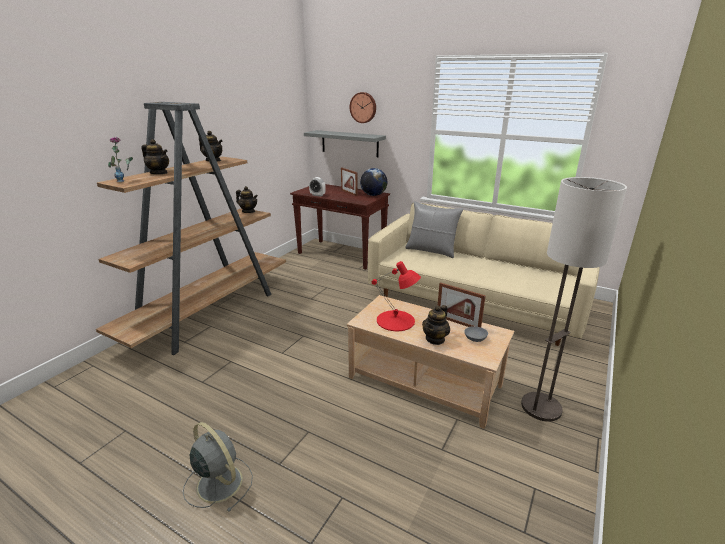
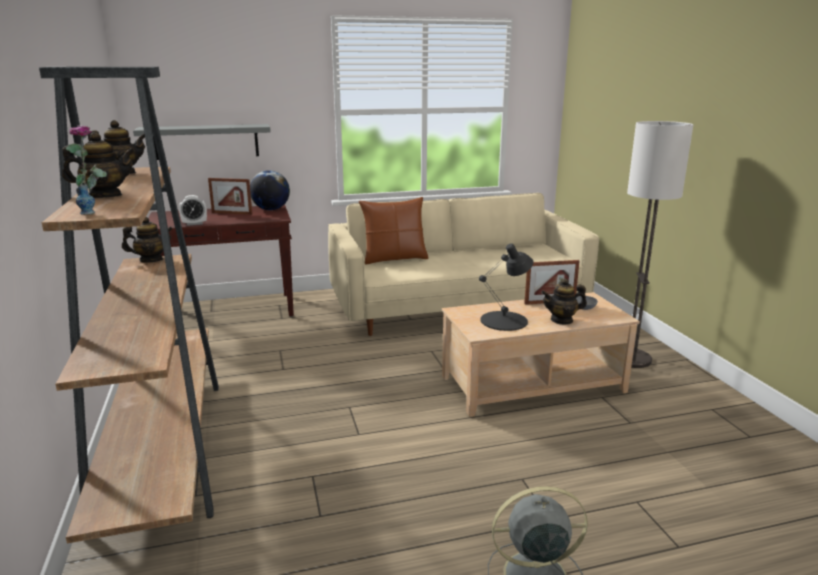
camera: 45 degrees left, 5 degrees down
(363, 107) = (226, 86): wall clock -> none
(396, 321) = (504, 321): red table lamp -> black table lamp
(431, 251) = (394, 259): grey pillow -> brown pillow
(435, 339) = (562, 320): teapot -> teapot turned 90 degrees clockwise

